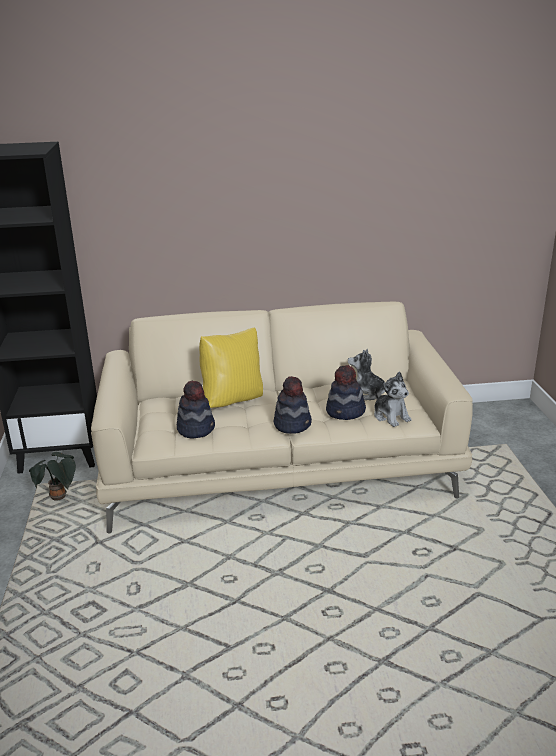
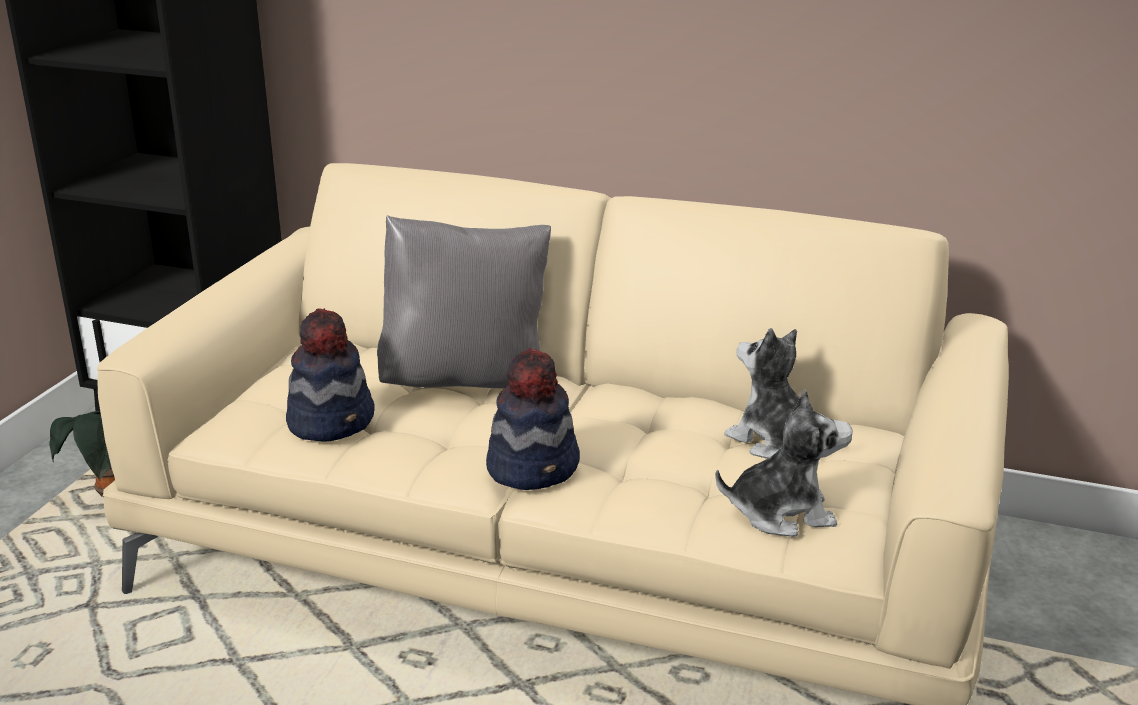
camera: 25 degrees right, 0 degrees up
(232, 400) = (467, 381): yellow pillow -> grey pillow
(346, 412) = (680, 472): hat -> none
(391, 416) = (781, 513): plush toy -> plush toy turned 90 degrees counterclockwise

